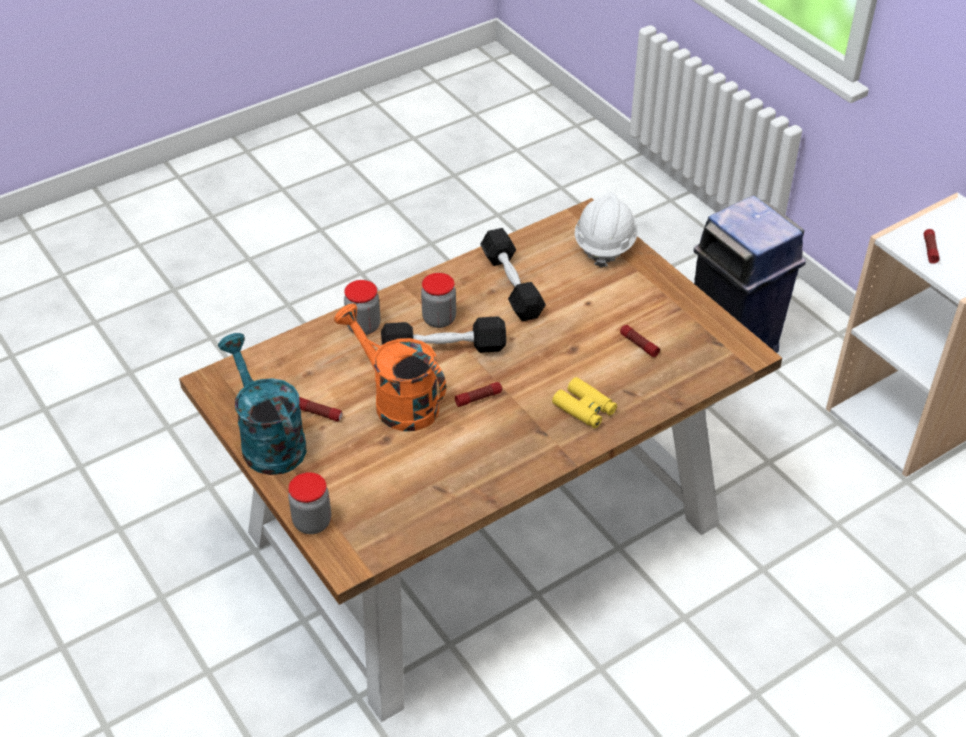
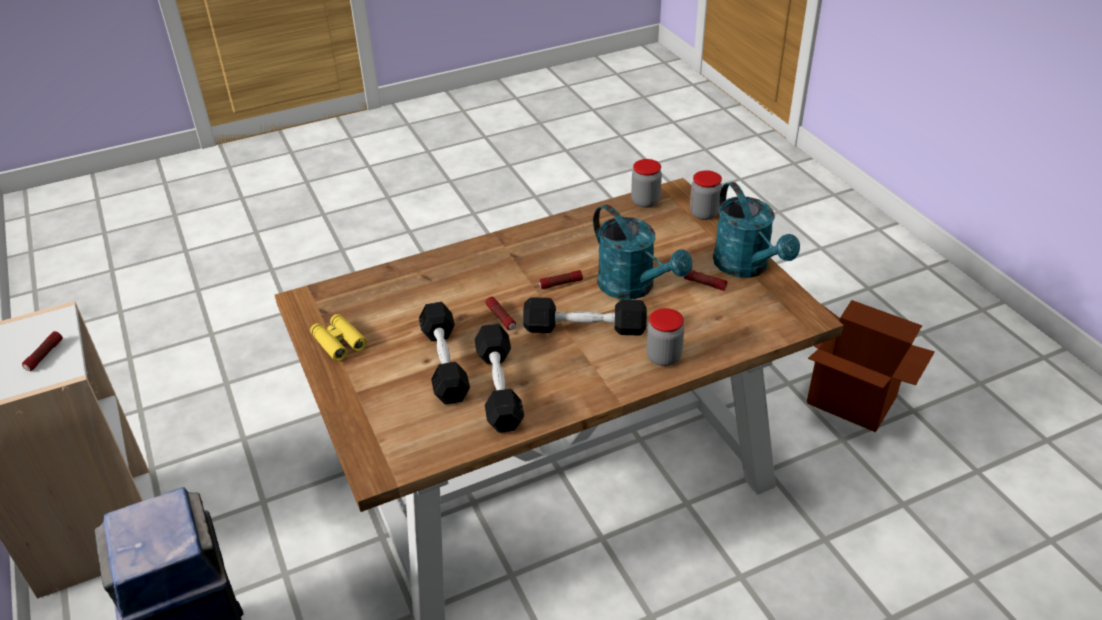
camera: 170 degrees left, 5 degrees down
(133, 653) = (852, 400): none -> cardboard box
(397, 401) = (634, 287): orange watering can -> turquoise watering can
(439, 319) = (584, 357): jar -> jar (645, 201)
(570, 302) = (444, 363): none -> black dumbbell
(584, 409) = (471, 268): yellow binoculars -> yellow binoculars (339, 342)
(604, 244) = (375, 428): white hard hat -> none
(639, 345) = (397, 315): flashlight -> flashlight (501, 318)

